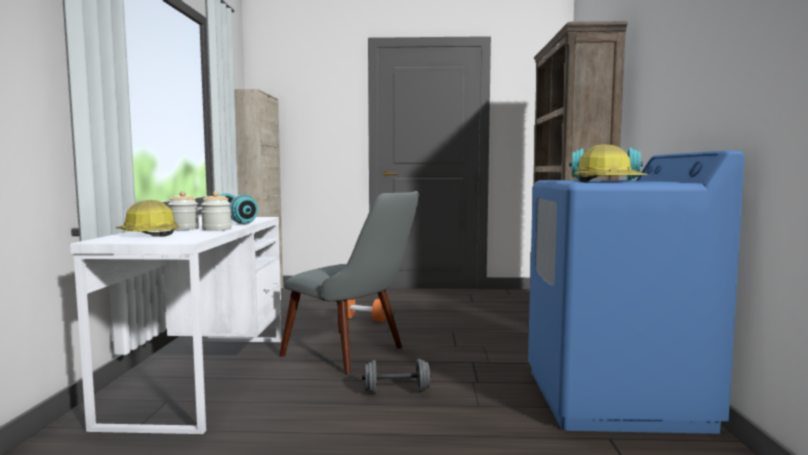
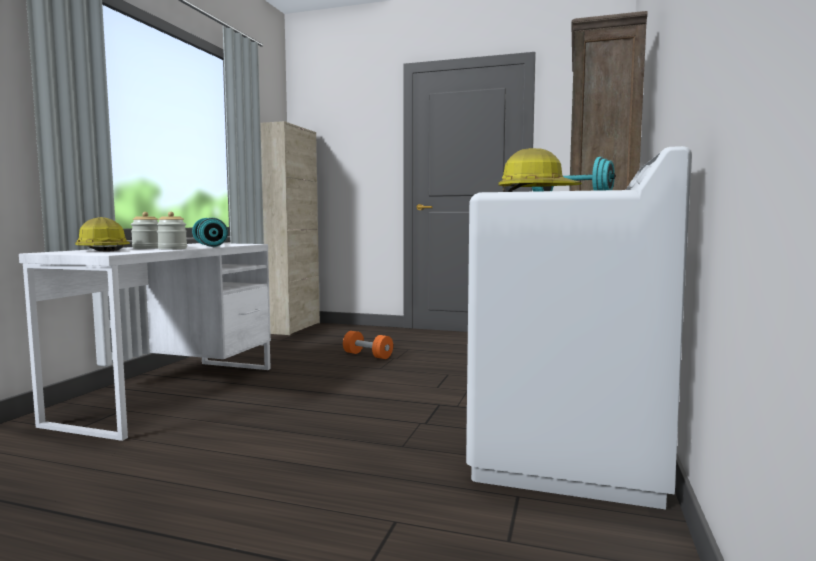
camera: 15 degrees right, 0 degrees up
(355, 354) = (327, 386): grey chair -> none
(397, 391) = (332, 423): grey dumbbell -> none
(614, 398) = (566, 456): blue washing machine -> white washing machine

